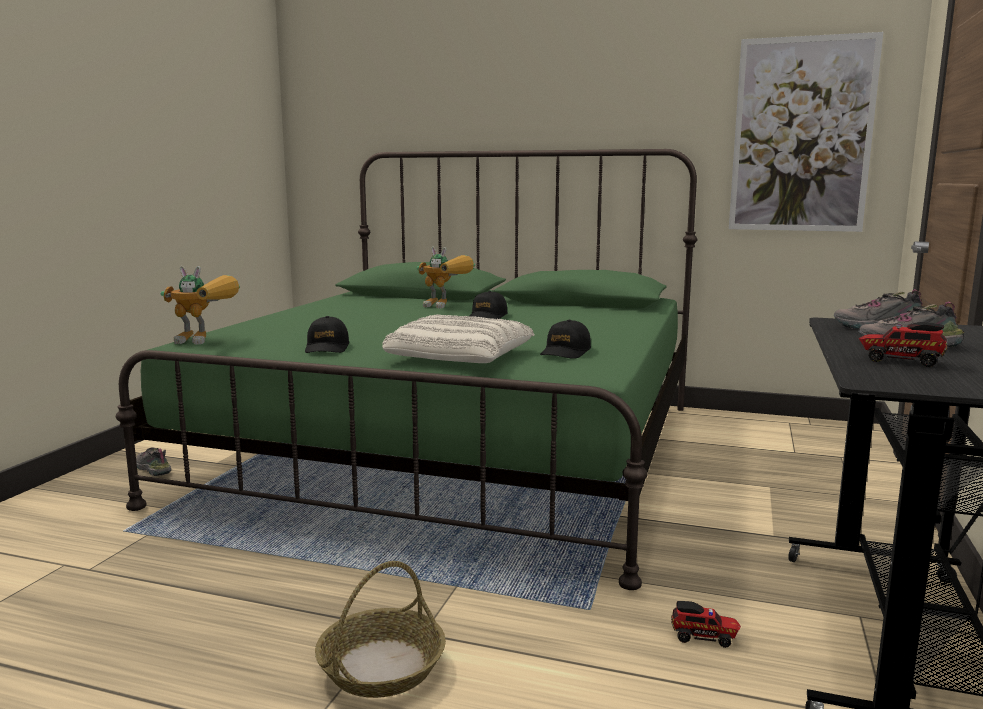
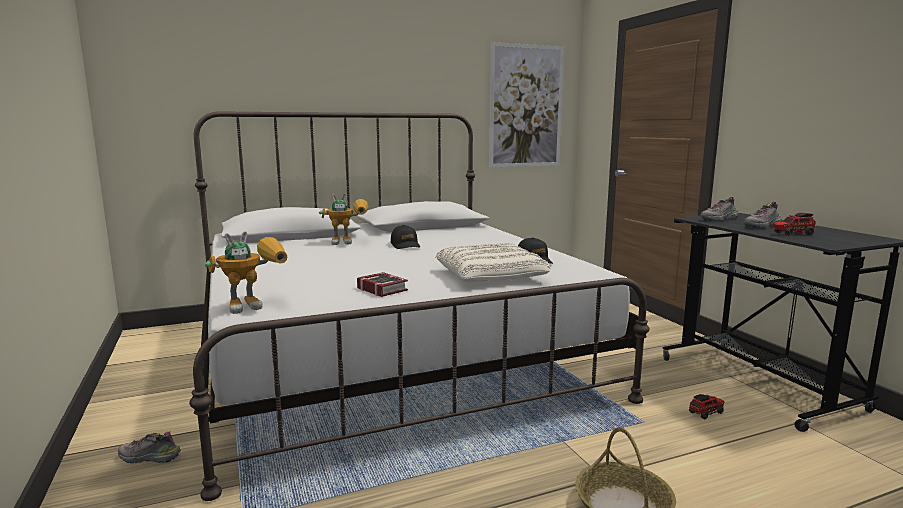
camera: 40 degrees left, 0 degrees up
(327, 348) = (382, 288): black cap -> book
(456, 450) = (389, 355): green bed -> white bed

